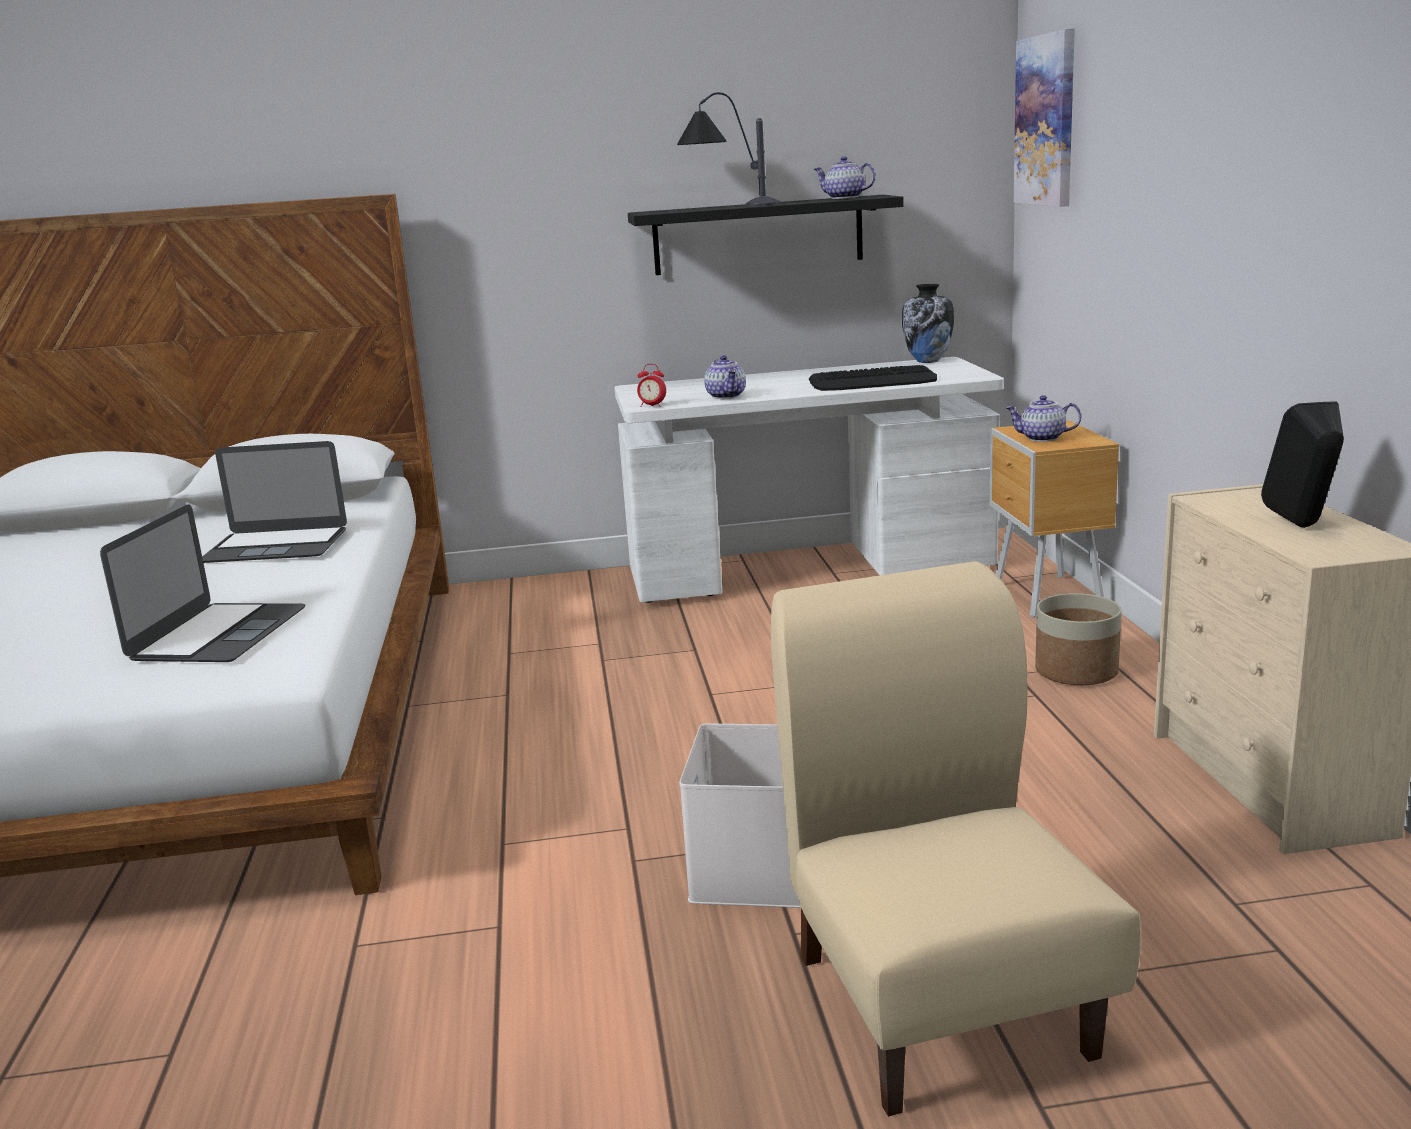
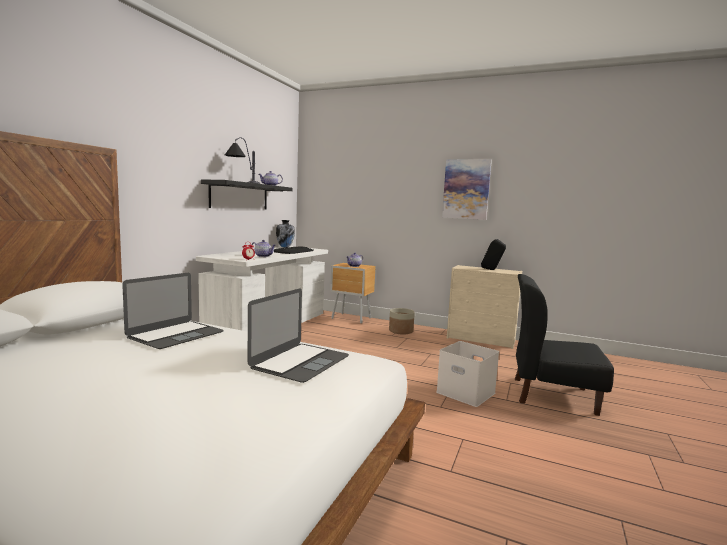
camera: 60 degrees left, 10 degrees down
(218, 633) = (300, 362): laptop -> laptop turned 75 degrees clockwise
(941, 1001) = (552, 395): beige chair -> black chair
(1046, 121) = (322, 170): picture -> picture (466, 189)

